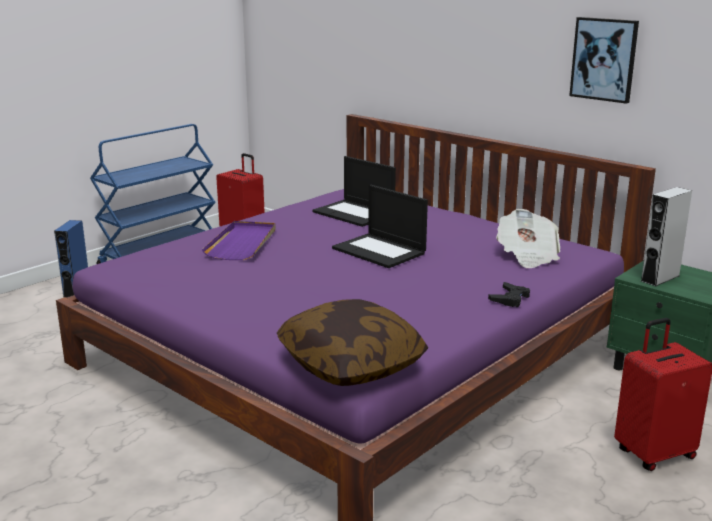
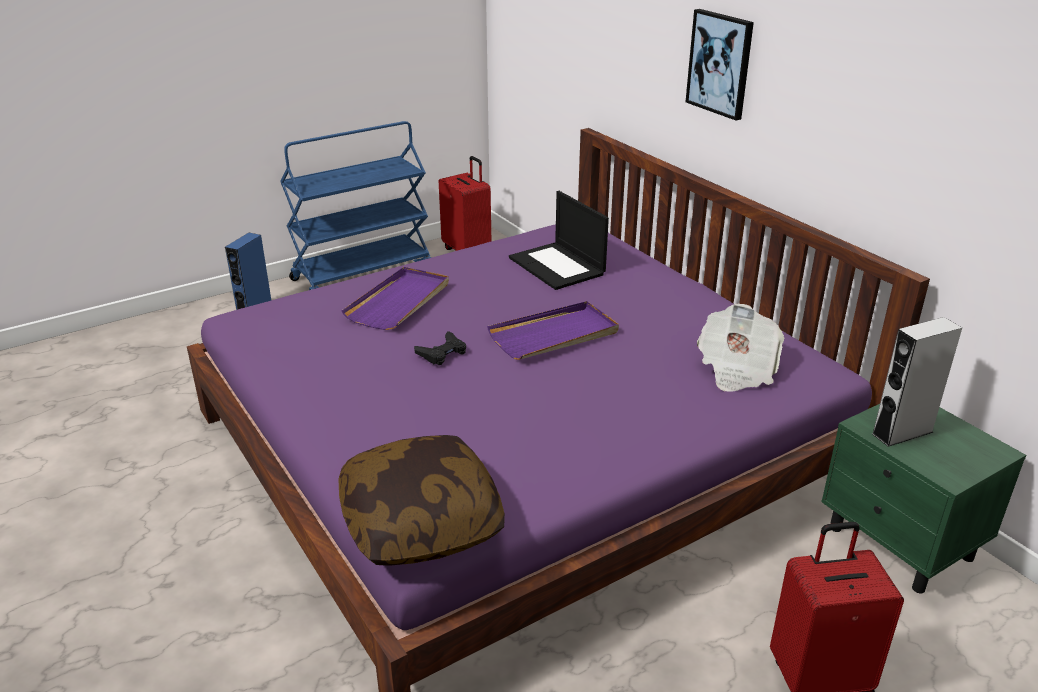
camera: 15 degrees right, 10 degrees up
(380, 251) = (554, 335): laptop -> purple tray
(510, 299) = (674, 442): black game controller -> black game controller (442, 353)
(604, 59) = (883, 115): picture -> picture (720, 63)

